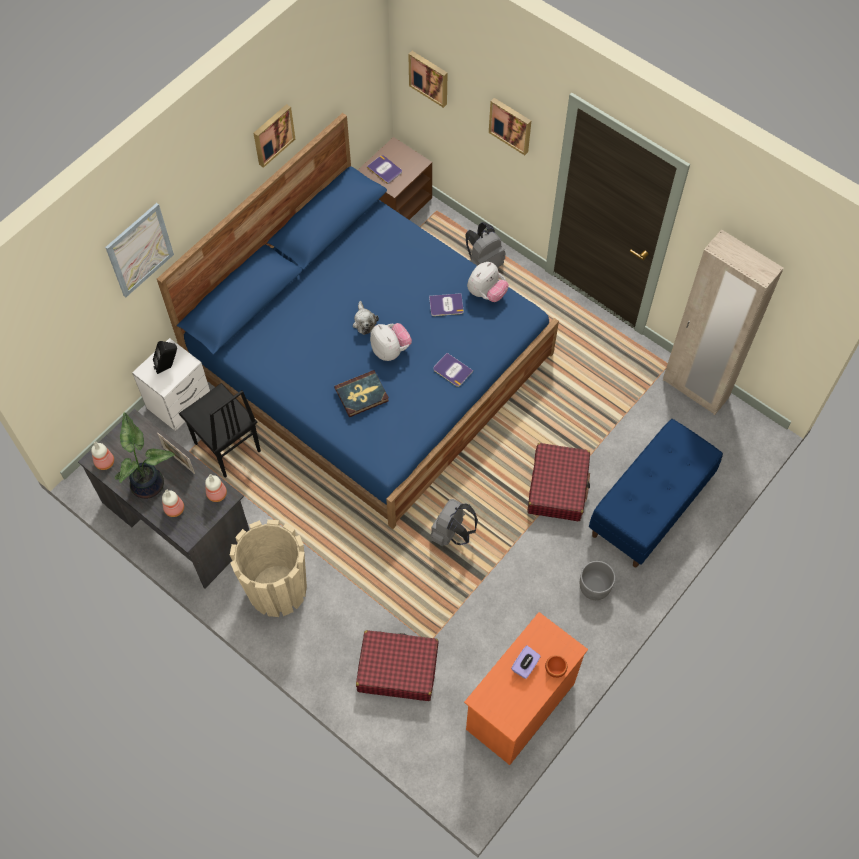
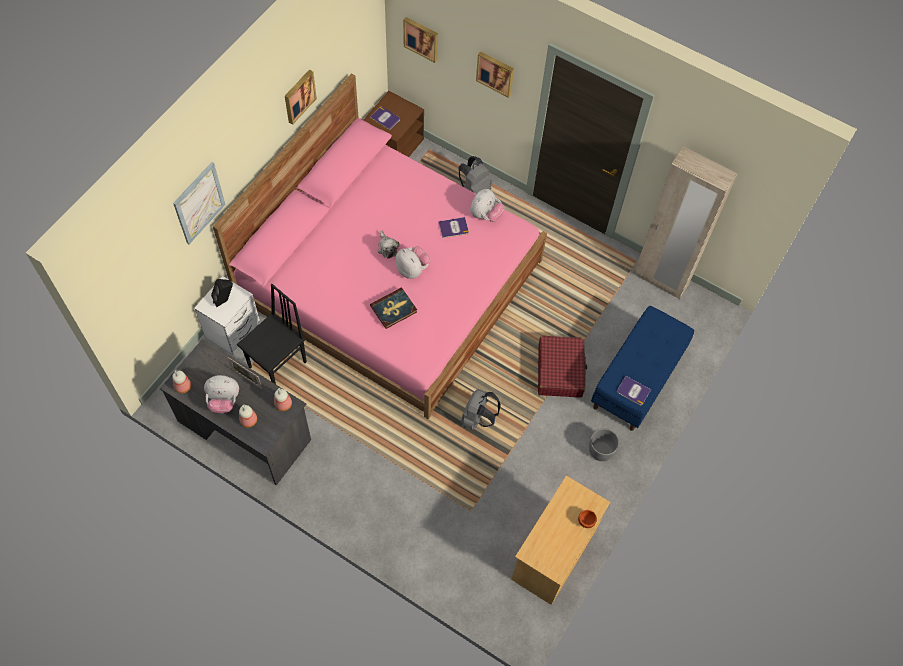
camera: 10 degrees left, 0 degrees up
(149, 483) = (224, 400): potted plant -> plush toy
(227, 448) = (279, 365): black chair -> black chair turned 90 degrees counterclockwise
(277, 589) = (338, 479): beige planter -> none
(370, 361) = (390, 280): blue bed -> pink bed
(397, 669) = (447, 535): red suitcase -> none
(452, 370) = (466, 282): book -> book (633, 391)
(519, 707) = (553, 556): orange dresser -> beige dresser
(525, 666) = (561, 521): purple tissue box -> none

